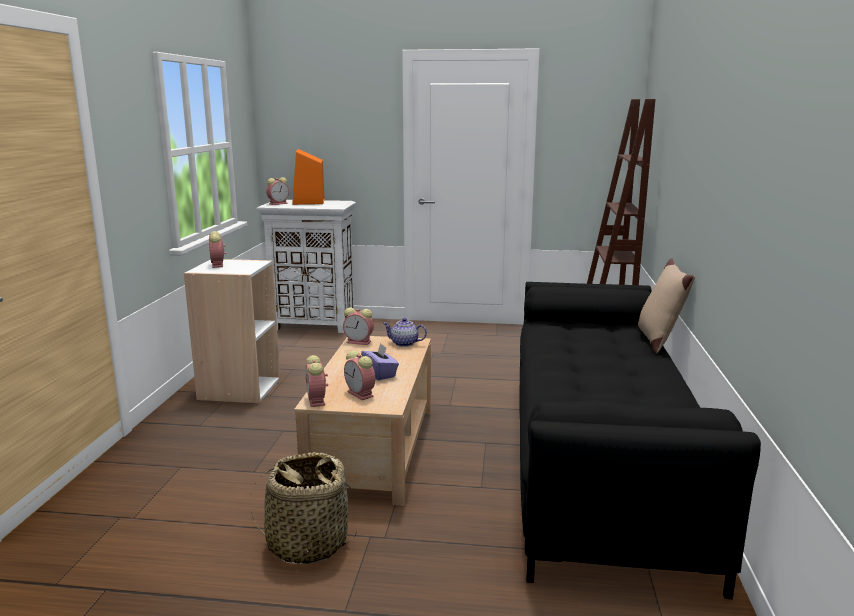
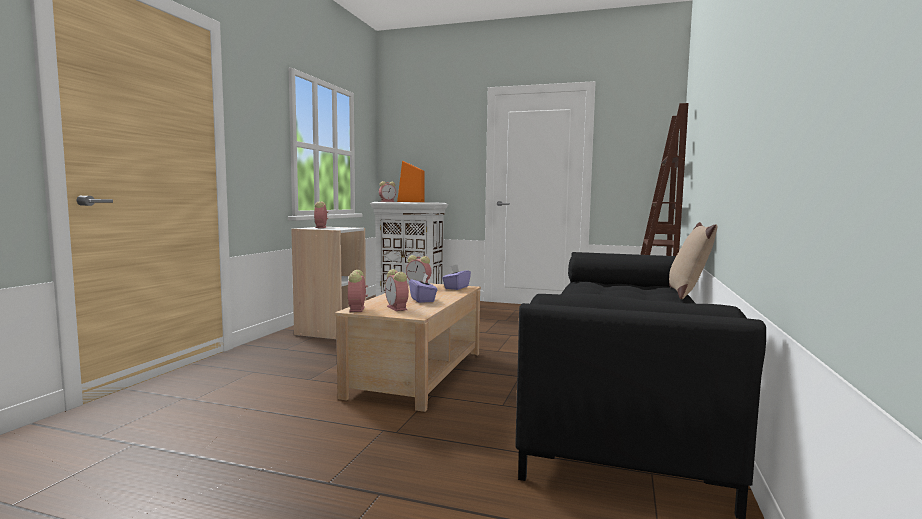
camera: 10 degrees right, 10 degrees down
(307, 543) = (324, 429): basket -> none
(404, 344) = (456, 287): teapot -> purple tissue box

